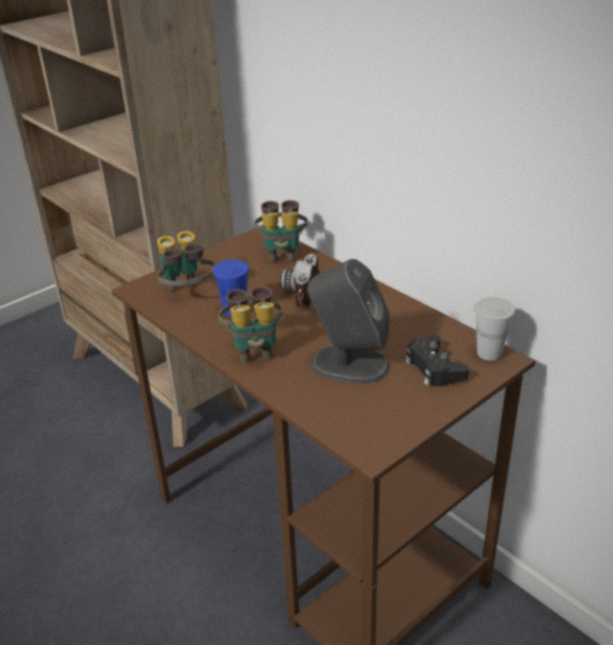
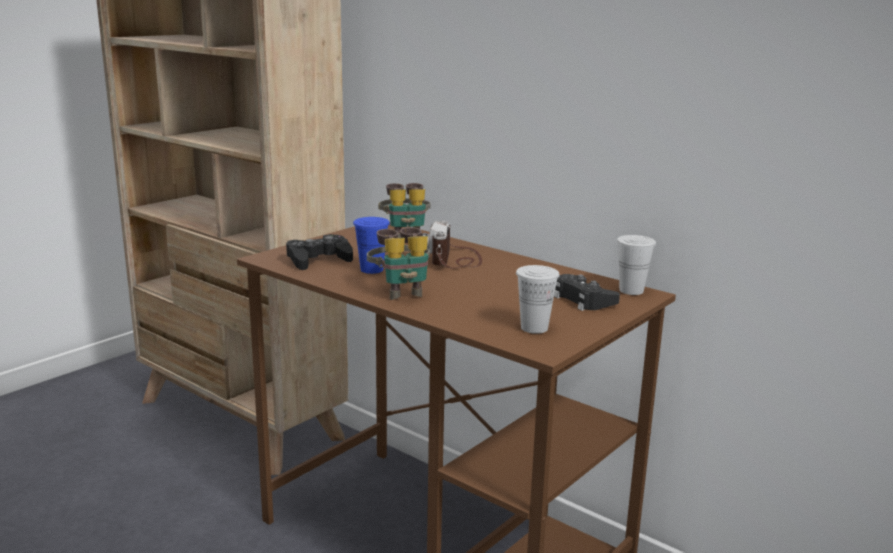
camera: 10 degrees left, 15 degrees down
(187, 293) = (318, 260): binoculars -> black game controller
(349, 364) = (500, 299): grey speaker -> none
(370, 414) = (534, 328): none -> white cup

